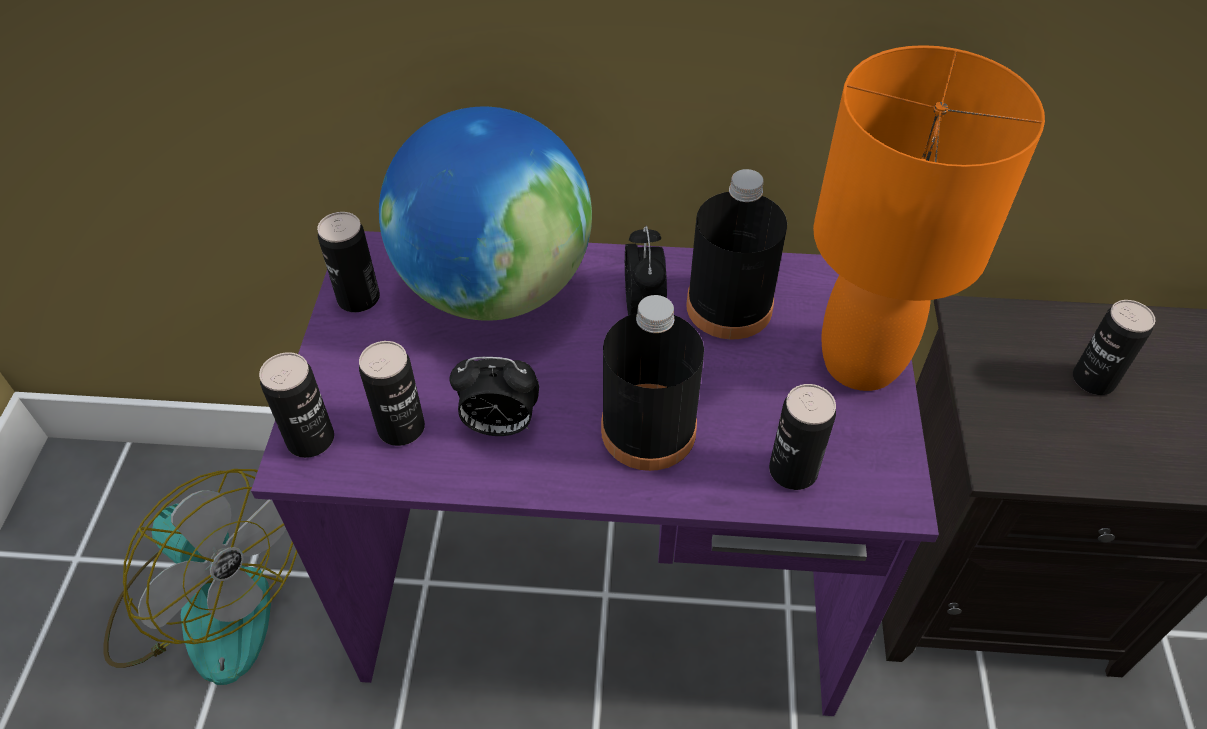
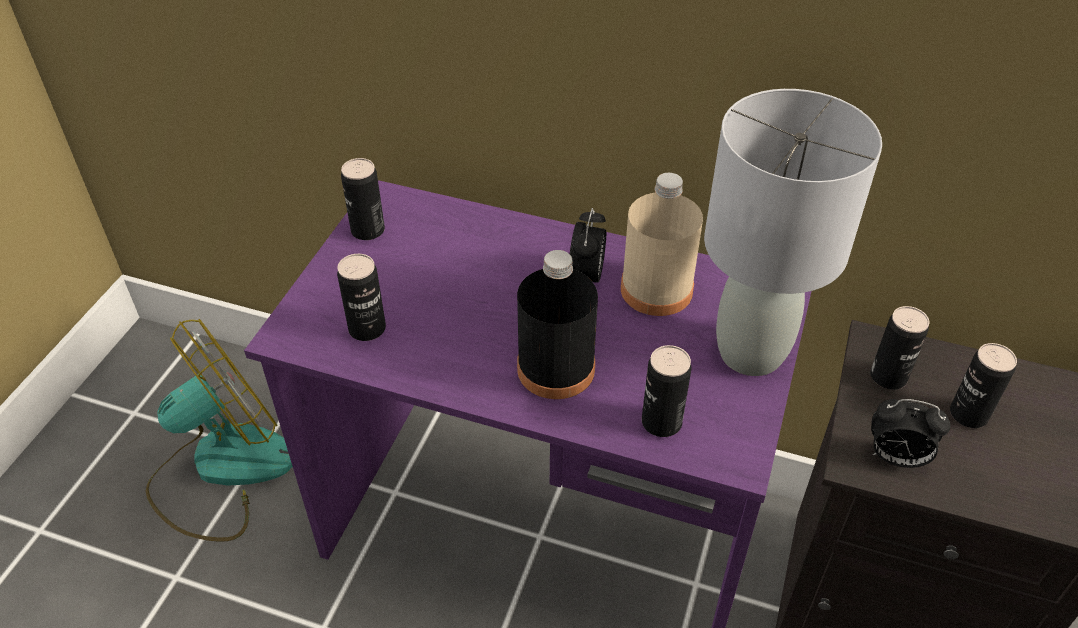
camera: 15 degrees right, 5 degrees down
(209, 604) = (222, 469): fan -> fan turned 90 degrees counterclockwise
(310, 439) = (298, 323): can -> can (888, 377)
(495, 286) = (474, 241): globe -> none
(499, 425) = (441, 342): alarm clock -> alarm clock (895, 458)
(729, 306) = (656, 290): black bottle -> beige bottle
(861, 363) = (751, 354): orange table lamp -> grey table lamp

